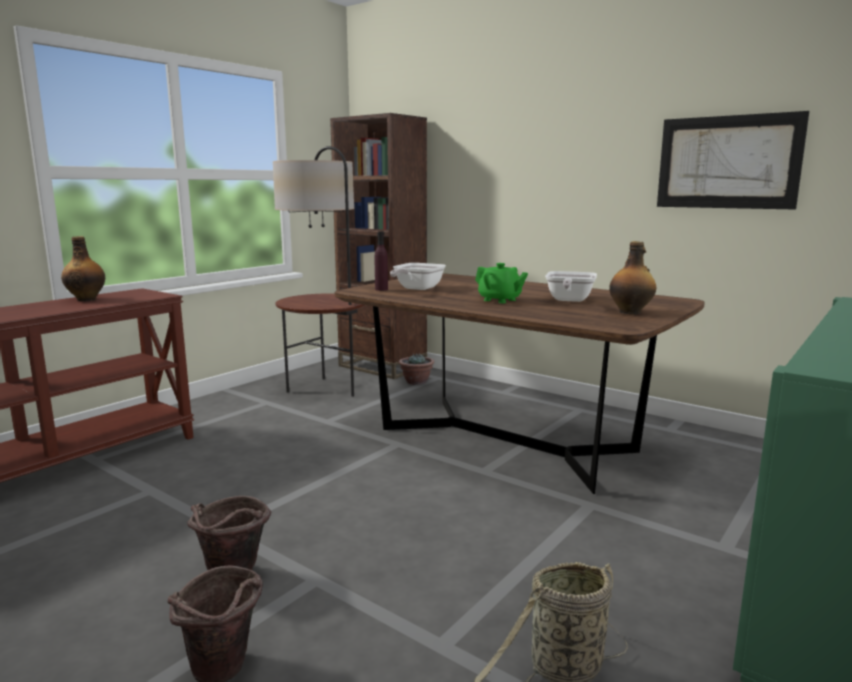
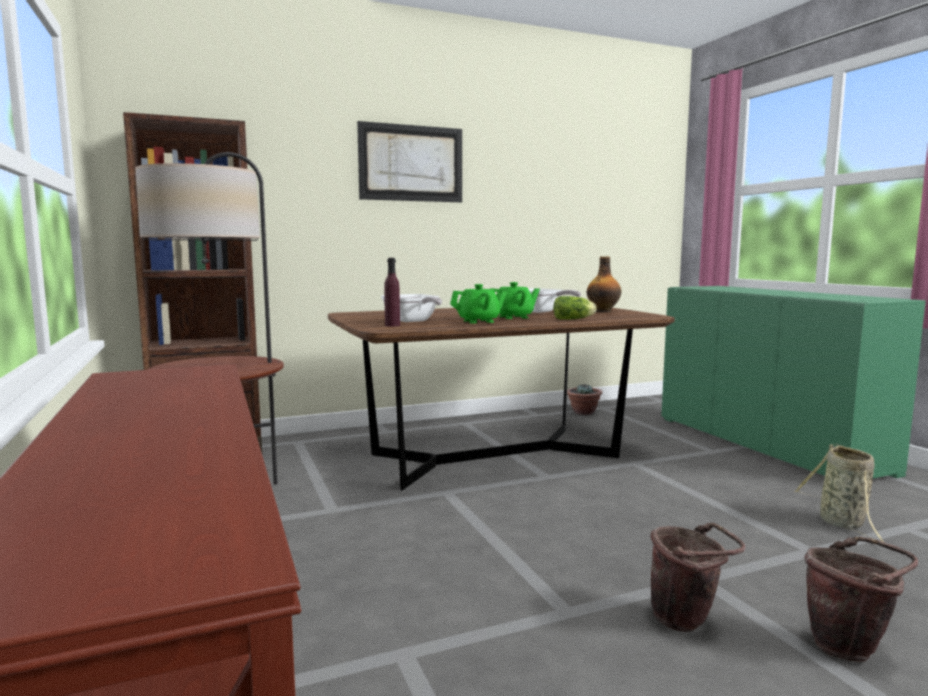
camera: 60 degrees left, 5 degrees down
(87, 299) = (130, 394): bottle -> none
(416, 382) = (292, 451): potted plant -> potted plant (583, 412)
(446, 298) = (479, 321): none -> green teapot
(523, 312) = (574, 319): none -> lettuce
(727, 162) = (541, 204): picture -> picture (411, 163)

